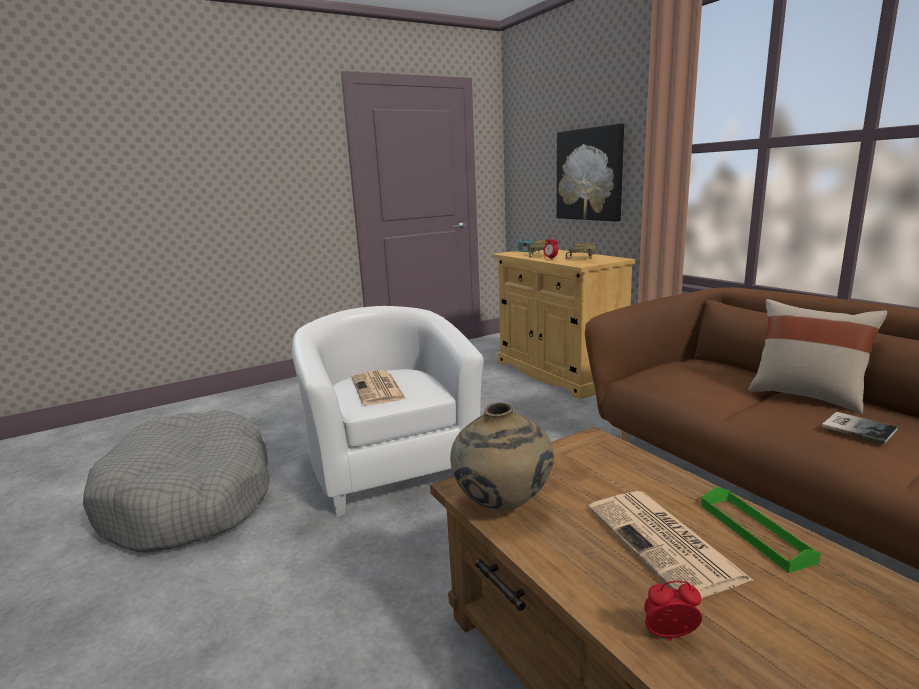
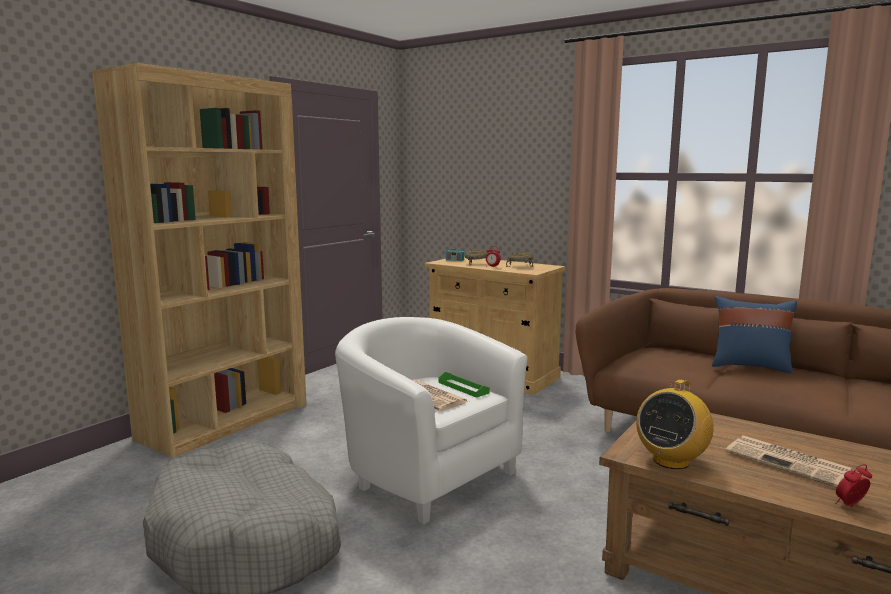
camera: 25 degrees left, 5 degrees down
(288, 390) = (225, 421): none -> brown bookcase
(503, 507) = (671, 461): beige vase -> radio
(590, 174) = (506, 190): picture -> none
(755, 532) = (825, 447): green tray -> green tray (463, 388)
(806, 396) = (749, 366): beige pillow -> blue pillow
(857, 427) = (799, 382): book -> none

